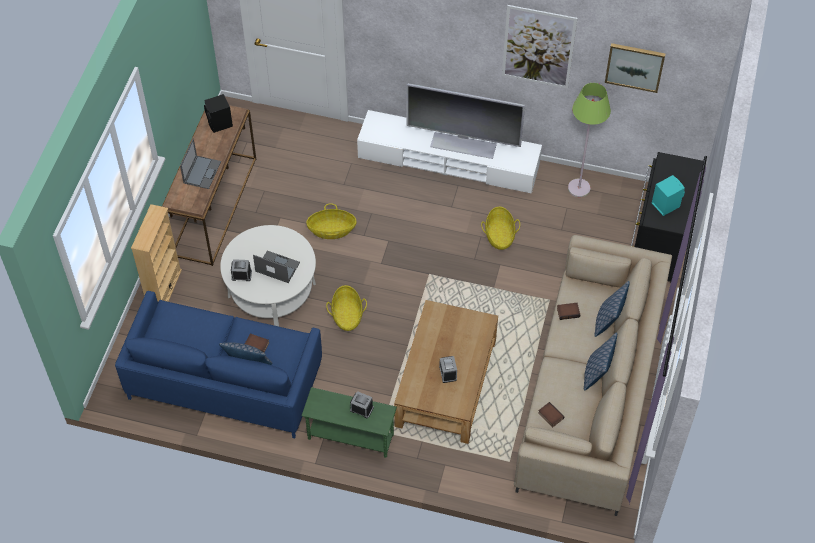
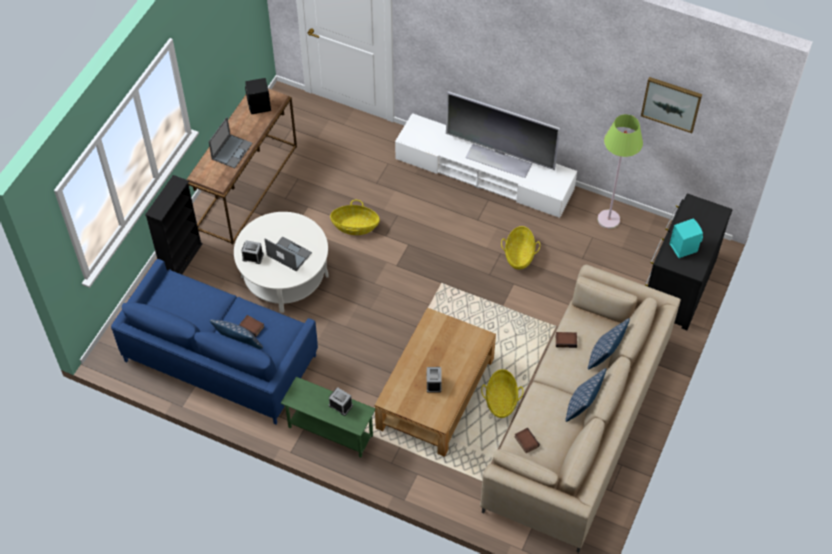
camera: 10 degrees right, 0 degrees up
(164, 289) = (181, 260): beige bookcase -> black bookcase
(347, 315) = (352, 312): basket -> basket (501, 400)
(538, 47) = (578, 71): picture -> none

